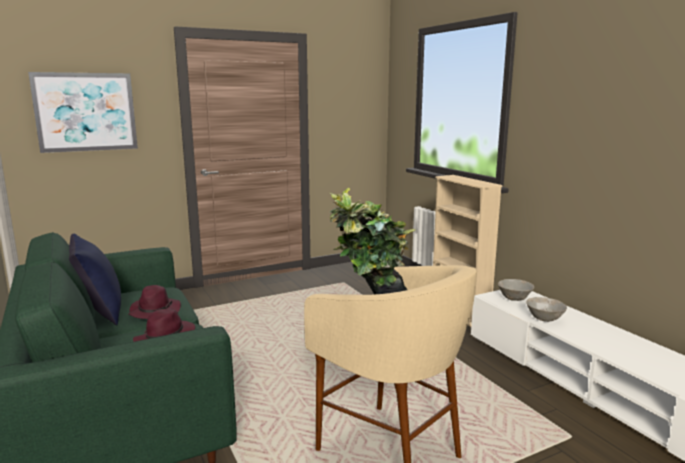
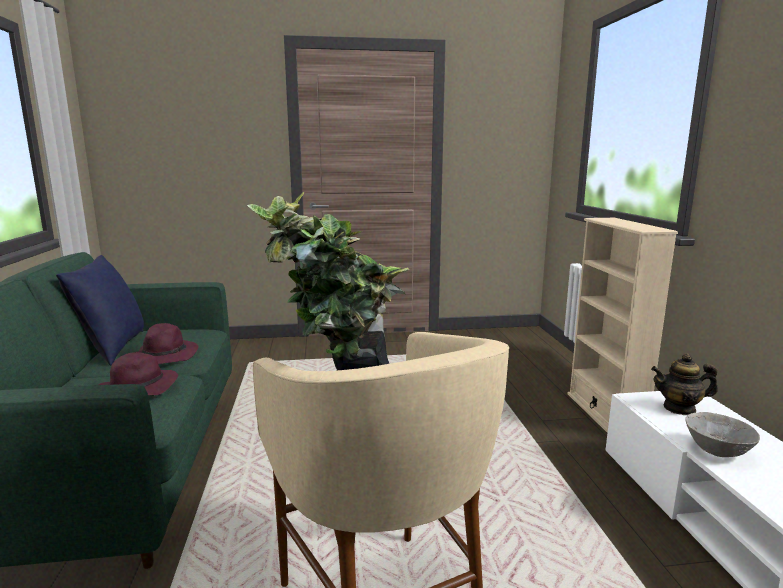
camera: 20 degrees right, 0 degrees up
(85, 112) = (187, 133): picture -> none
(515, 298) = (679, 408): grey bowl -> teapot

